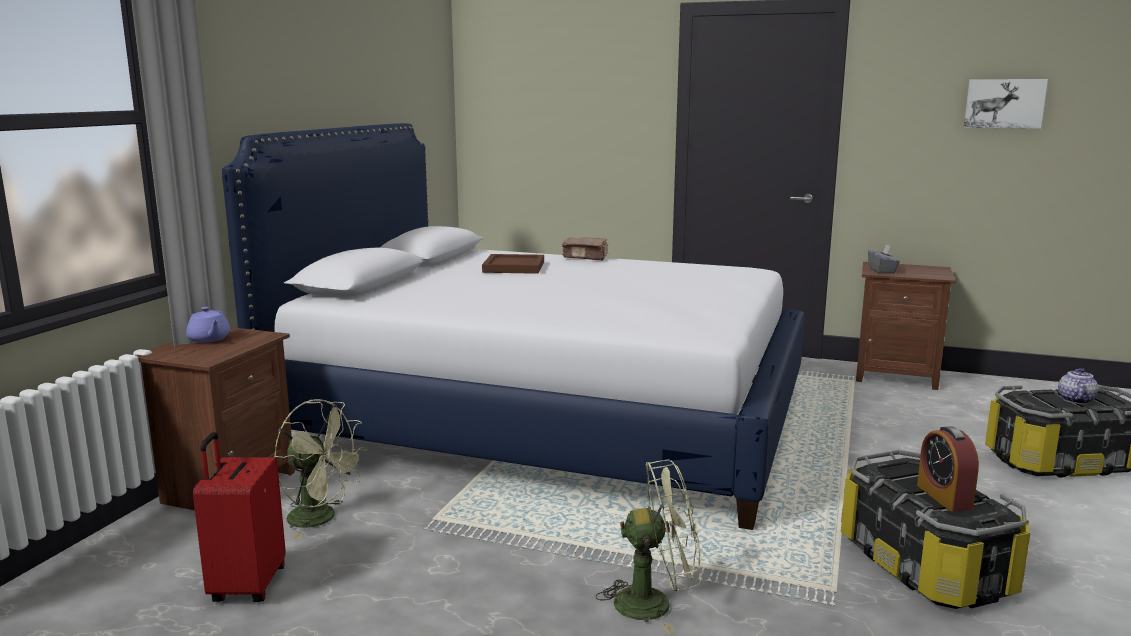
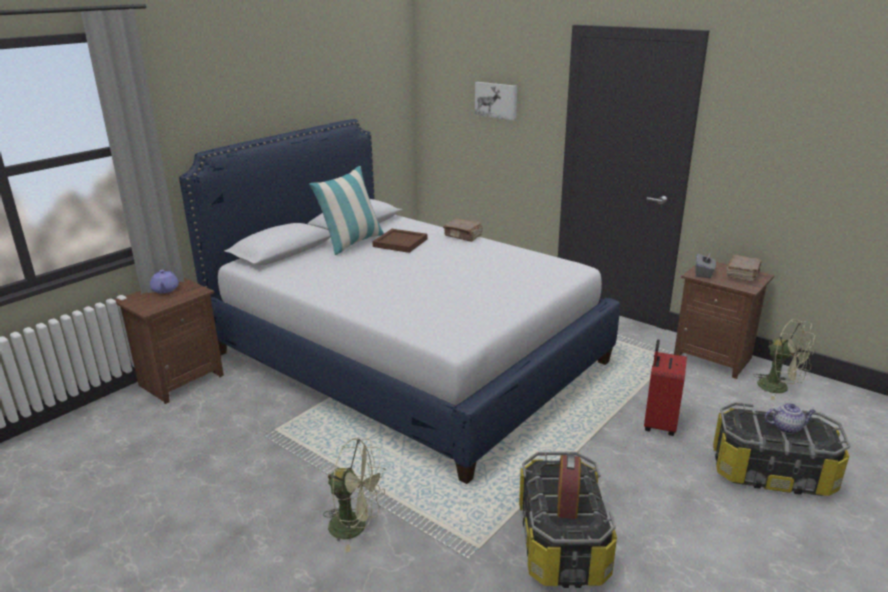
camera: 20 degrees right, 10 degrees up
(246, 586) = (144, 457): red suitcase -> red suitcase (658, 424)
(321, 519) = (214, 416): green fan -> green fan (780, 388)
(448, 271) = (351, 243): none -> pillow
(921, 269) = (743, 275): none -> brown book
(1004, 103) = (835, 139): picture -> picture (496, 100)
(1075, 400) = (787, 427): teapot -> teapot turned 45 degrees clockwise

